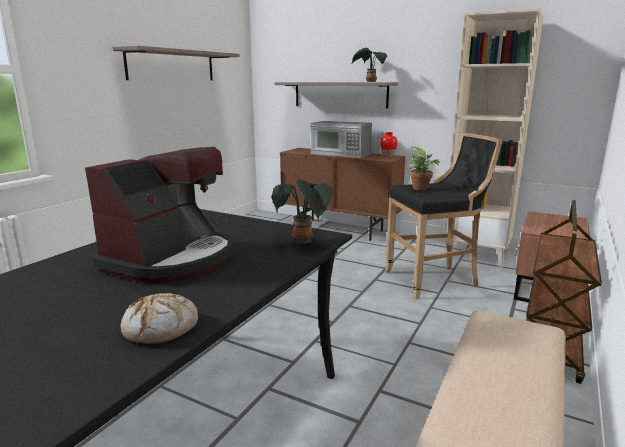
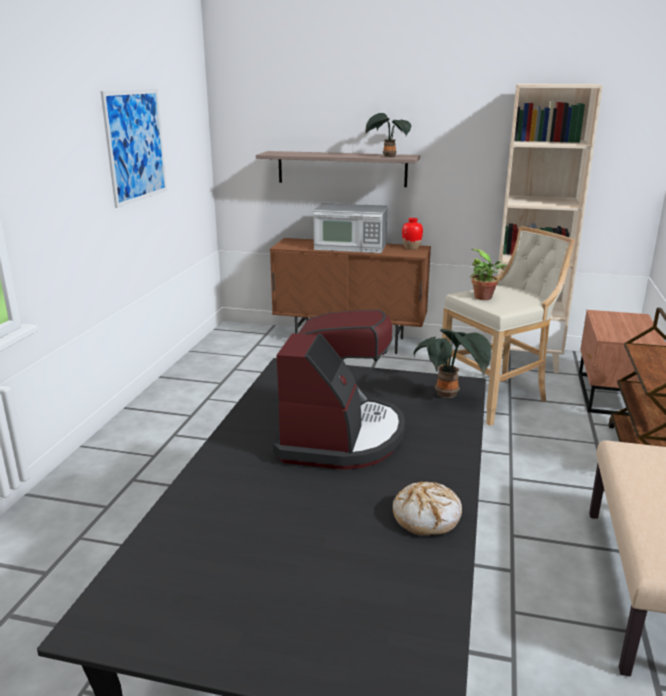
camera: 15 degrees left, 5 degrees up
(172, 65) = (136, 145): shelf -> picture
(434, 280) = (497, 398): black stool -> beige stool

